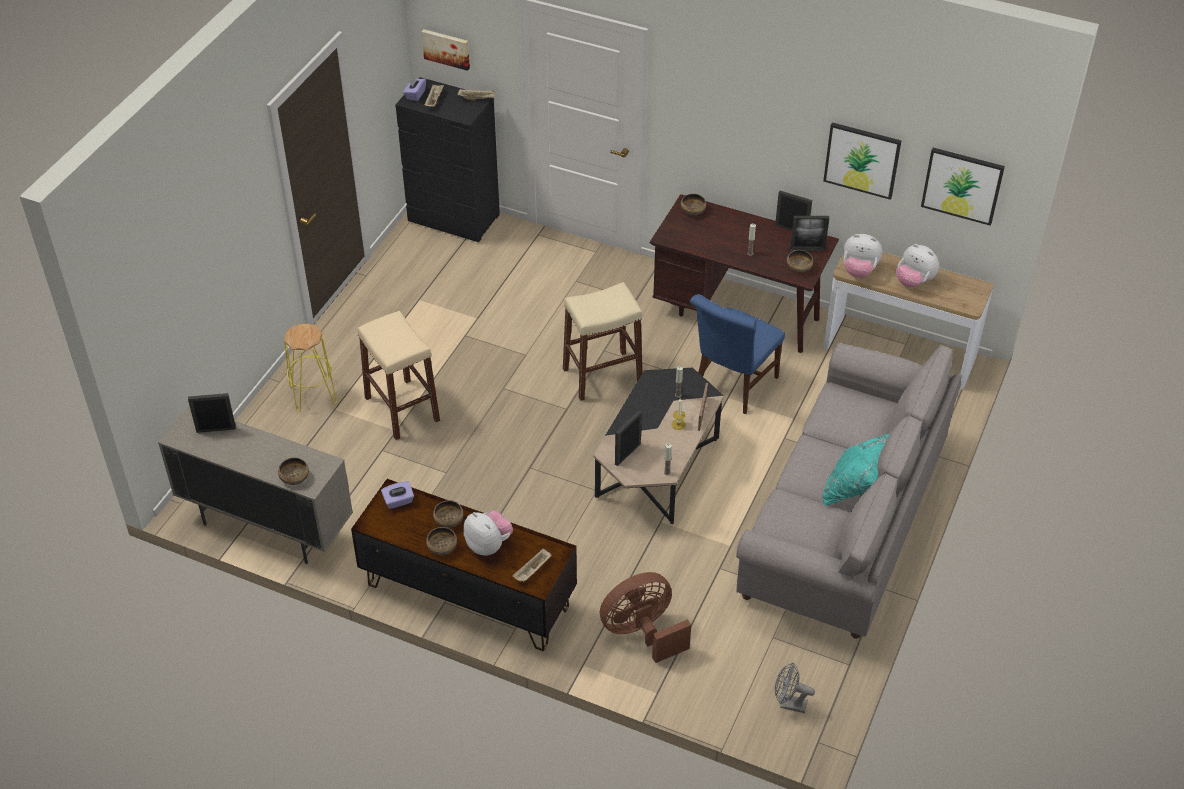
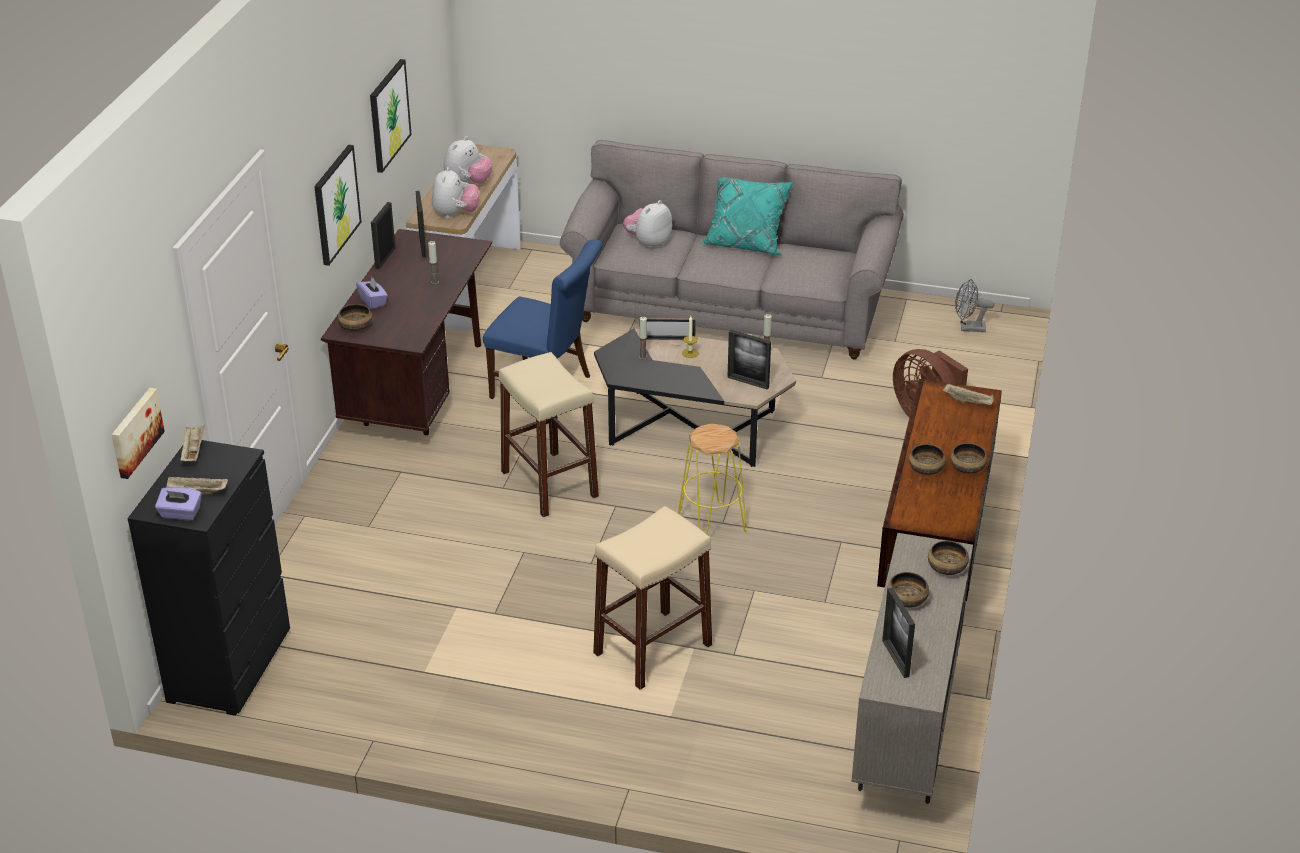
camera: 100 degrees left, 10 degrees down
(313, 394) = (647, 745): yellow stool -> yellow stool (712, 523)
(398, 501) = (915, 511): purple tissue box -> purple tissue box (373, 301)
(488, 545) = (948, 435): plush toy -> plush toy (648, 243)
(789, 704) = (968, 328): grey fan -> grey fan turned 90 degrees clockwise
(799, 267) = (455, 250): bowl -> bowl (906, 599)
(962, 185) = (429, 62): picture -> picture (336, 204)

